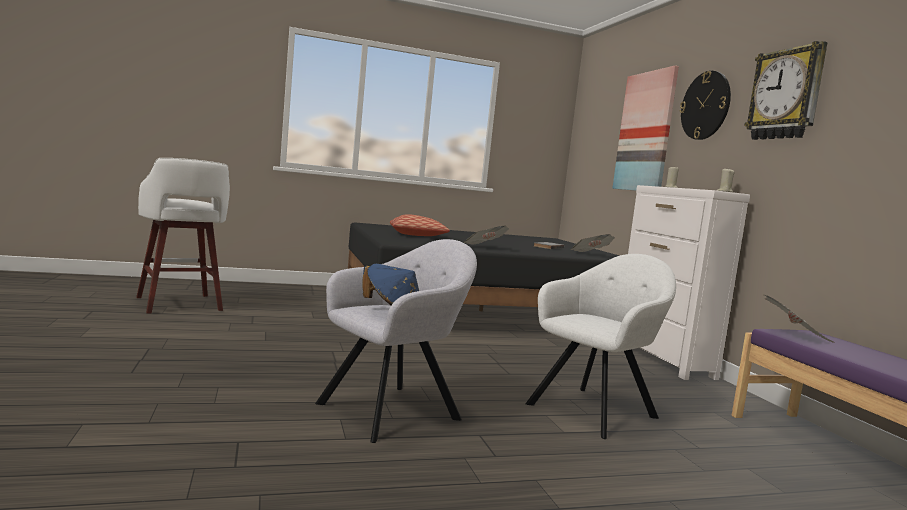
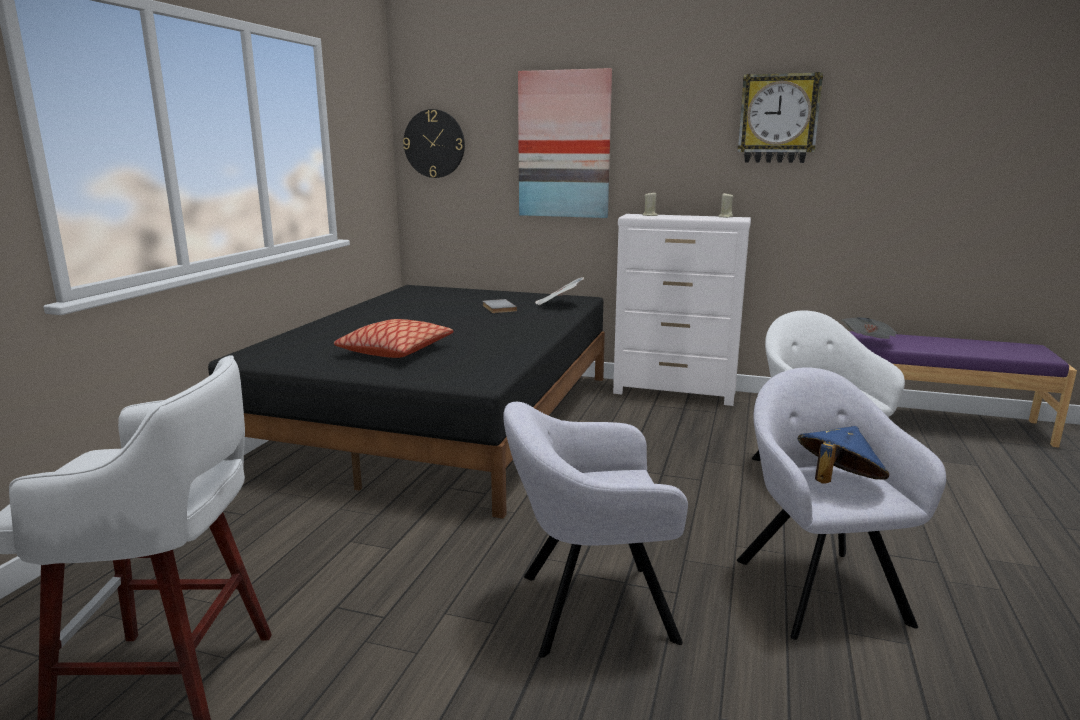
camera: 55 degrees left, 10 degrees up
(298, 355) = (589, 608): none -> grey armchair
(484, 247) = (515, 340): newspaper -> none
(705, 105) = (665, 120): wall clock -> wall clock (434, 143)

